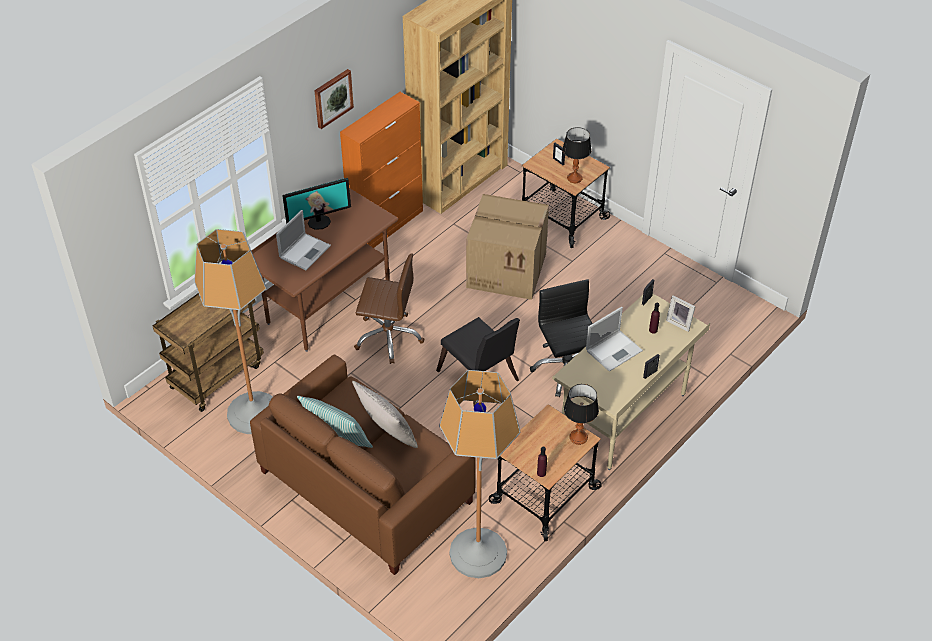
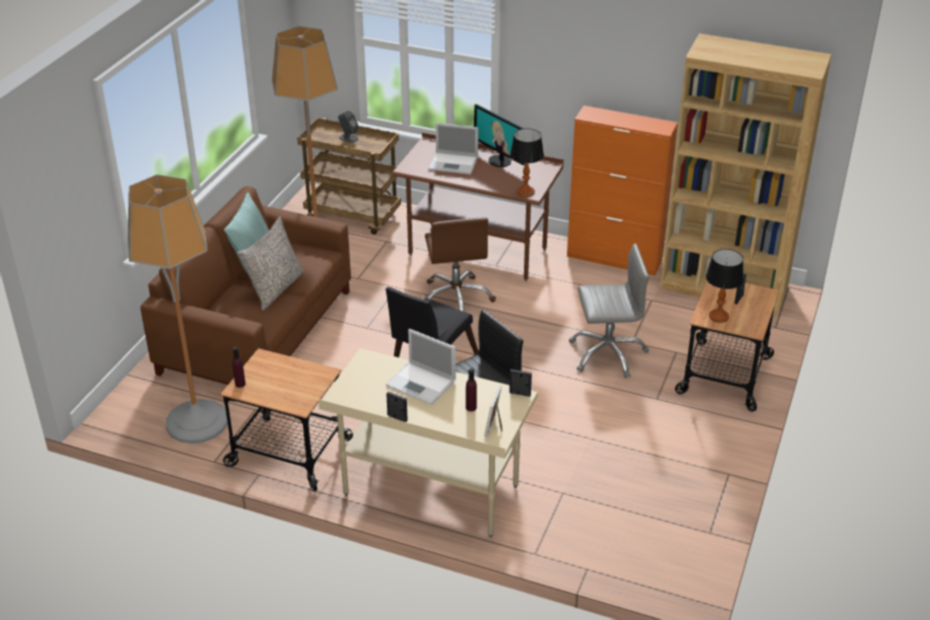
camera: 70 degrees right, 10 degrees down
(199, 314) = (348, 138): none -> grey speaker
(332, 98) = (587, 63): picture -> none
(507, 270) = (607, 353): cardboard box -> grey office chair
(578, 437) = (300, 400): table lamp -> table lamp (525, 192)

